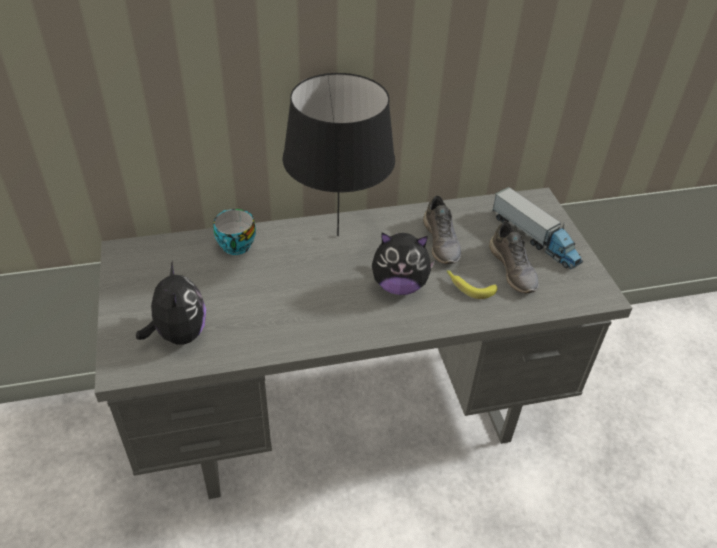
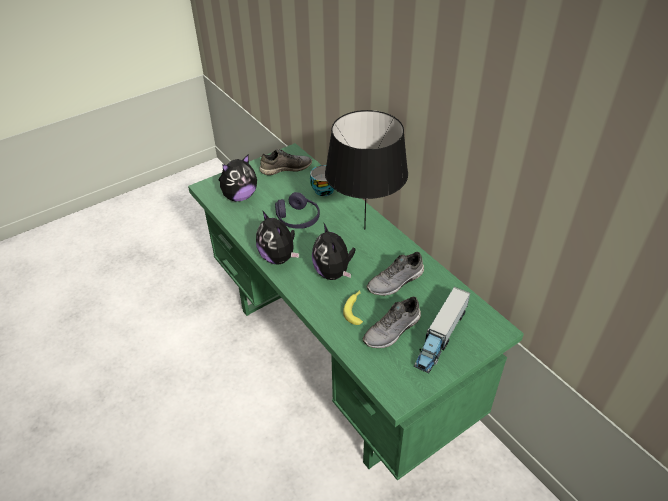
camera: 70 degrees right, 0 degrees up
(154, 267) = (286, 168): none -> grey shoe
(276, 287) = (298, 218): none -> purple headphones
(342, 327) = (279, 257): none -> plush toy
(354, 415) = (338, 359): grey desk -> green desk

